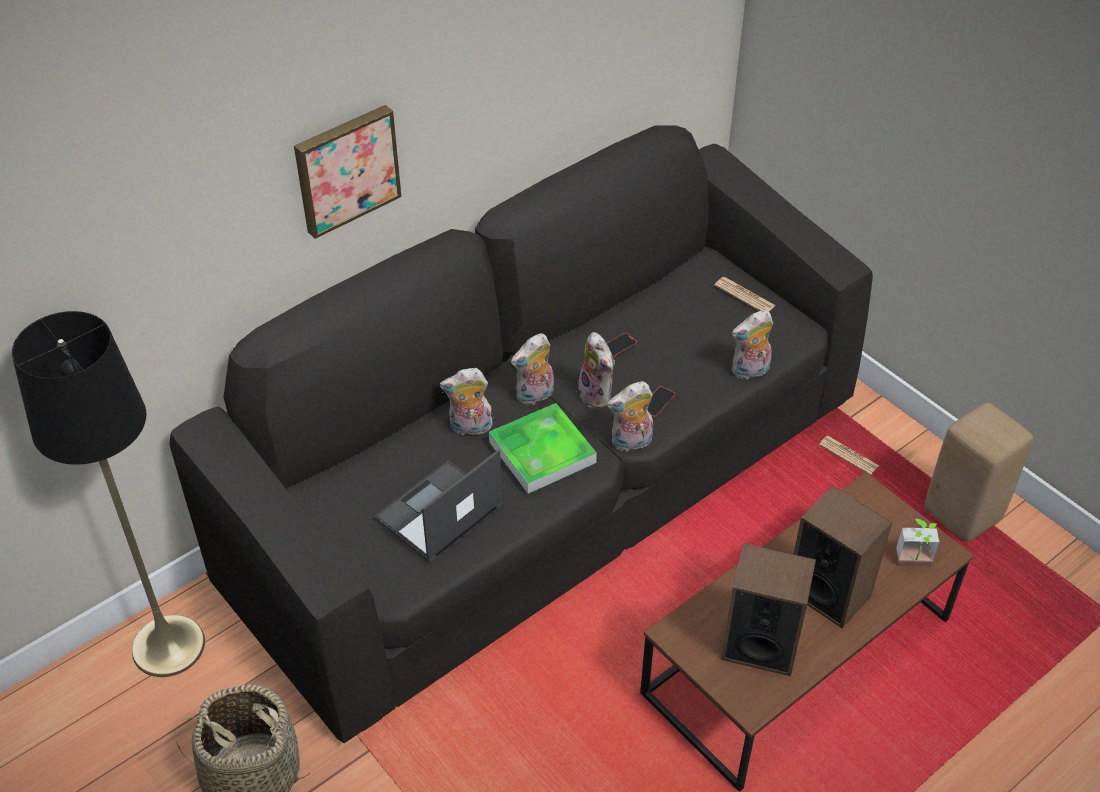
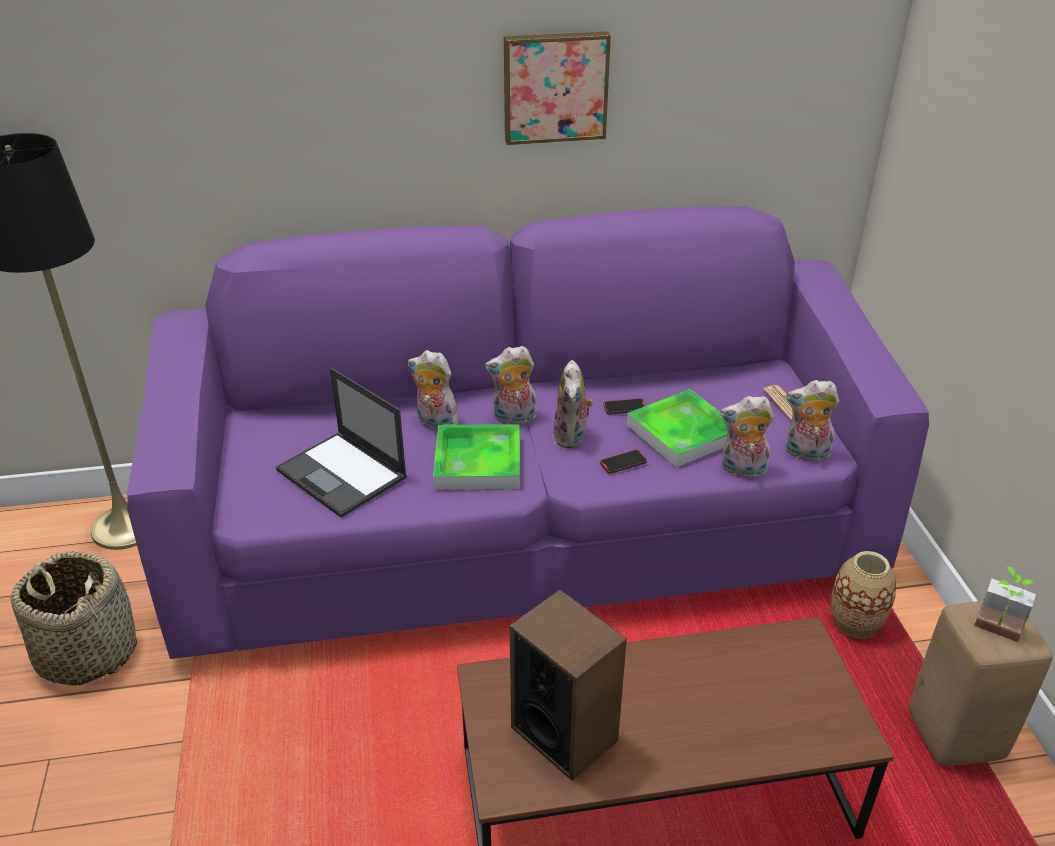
camera: 30 degrees right, 10 degrees down
(346, 169) = (371, 115): picture -> picture (555, 87)
(438, 513) = (343, 474): laptop -> laptop turned 120 degrees counterclockwise
(550, 487) = (529, 534): black sofa -> purple sofa
(631, 443) = (568, 486): plush toy -> plush toy (805, 454)
(681, 354) = (682, 433): none -> tray
(828, 593) = (683, 716): speaker -> none
(849, 455) = (855, 624): newspaper -> vase
(914, 565) = (807, 733): potted plant -> potted plant (996, 632)

